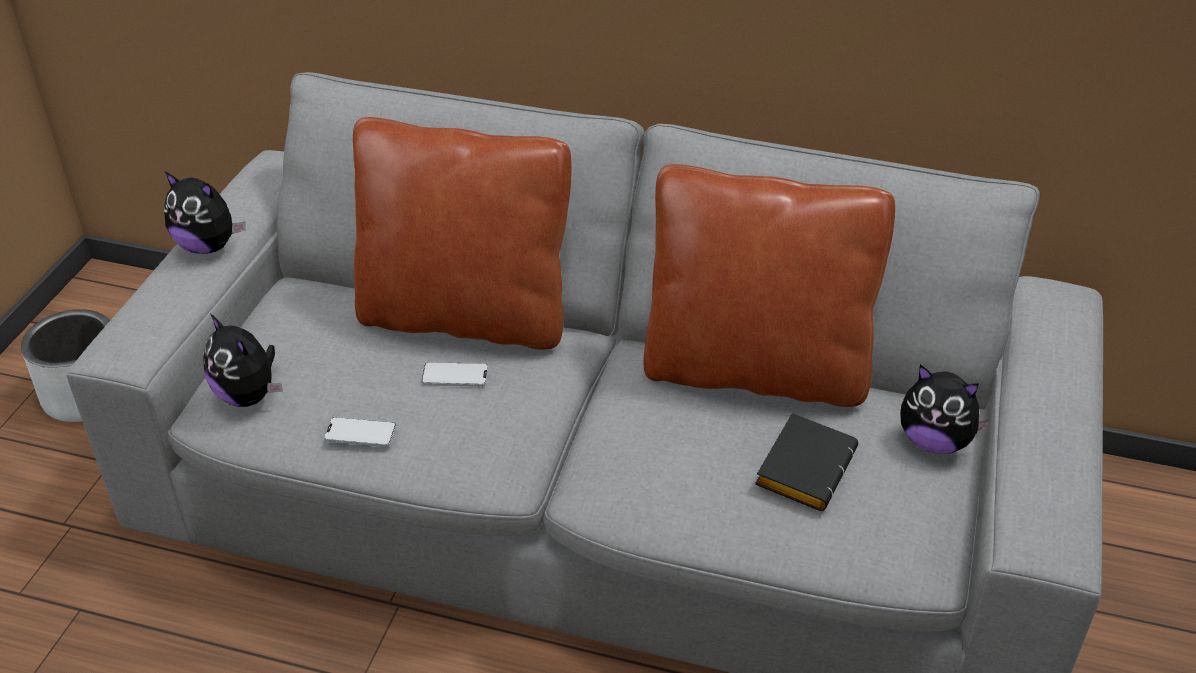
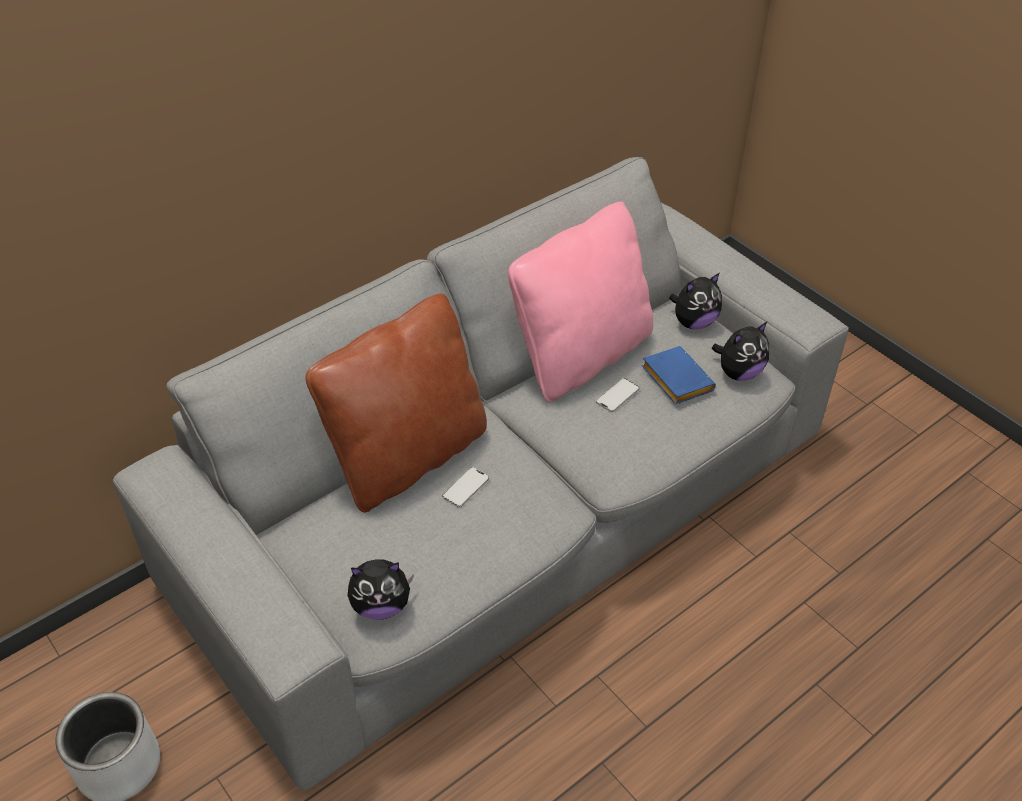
camera: 55 degrees left, 5 degrees up
(208, 246) = (222, 551): plush toy -> plush toy (739, 372)
(360, 433) = (476, 560): phone -> phone (617, 396)
(755, 370) = (581, 356): brown pillow -> pink pillow
(803, 466) = (674, 379): black book -> blue book

